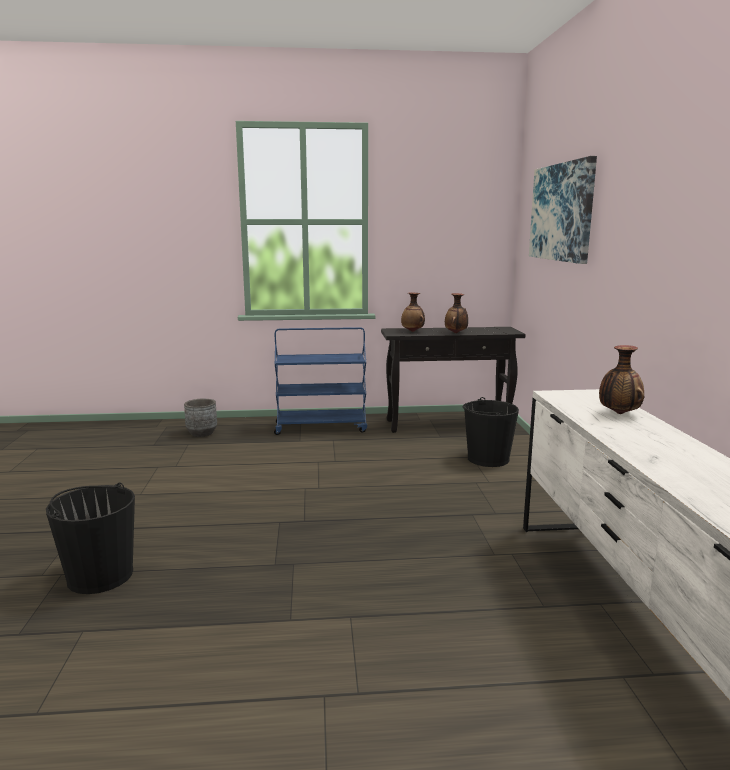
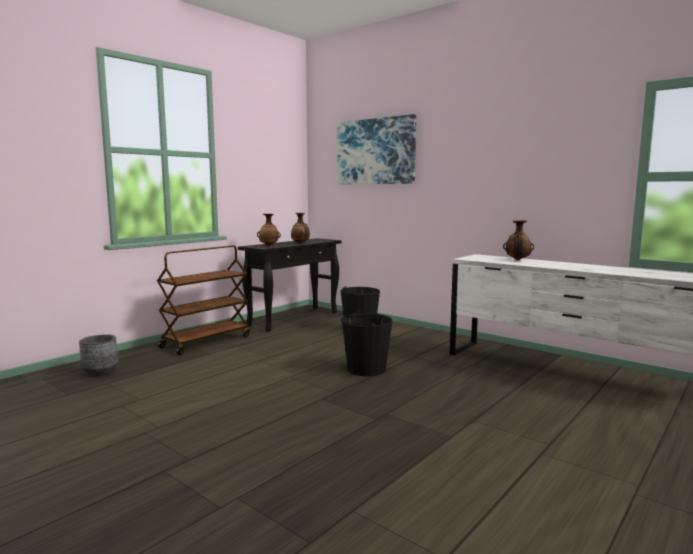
camera: 45 degrees left, 5 degrees down
(100, 575) = (274, 481): black bucket -> black bucket (366, 369)
(321, 427) = (206, 341): blue cart -> brown cart

